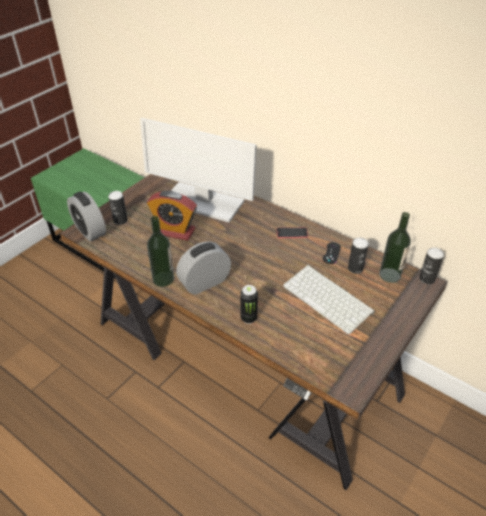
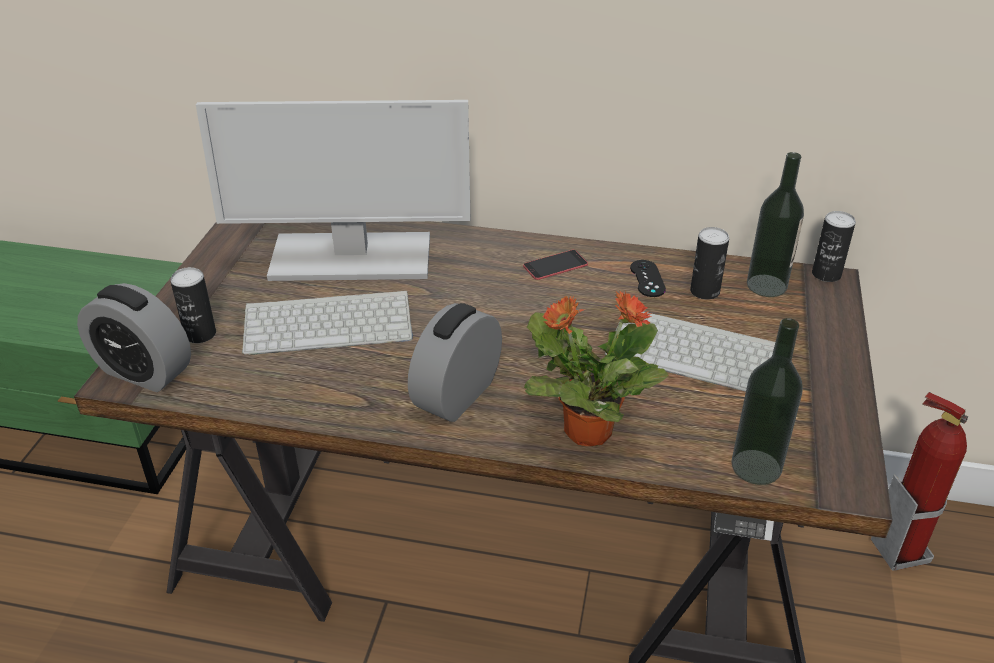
camera: 25 degrees left, 5 degrees down
(163, 279) = (369, 414): bottle -> bottle (756, 467)
(174, 231) = (330, 322): alarm clock -> keyboard
(248, 318) = (586, 430): can -> potted plant
(445, 434) = (899, 550): none -> fire extinguisher

